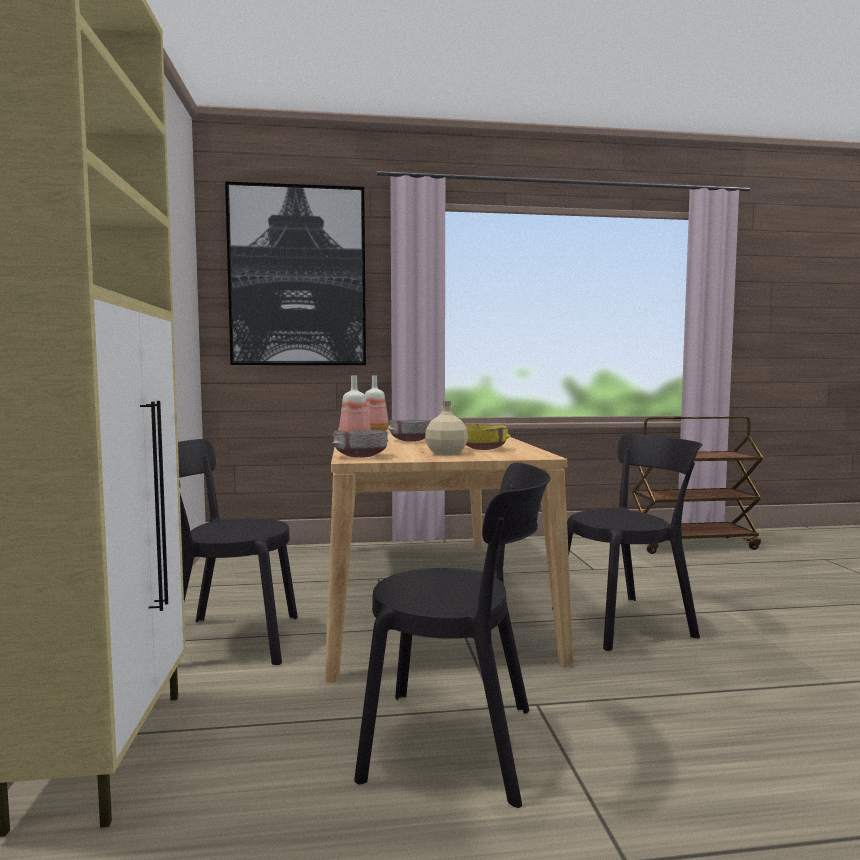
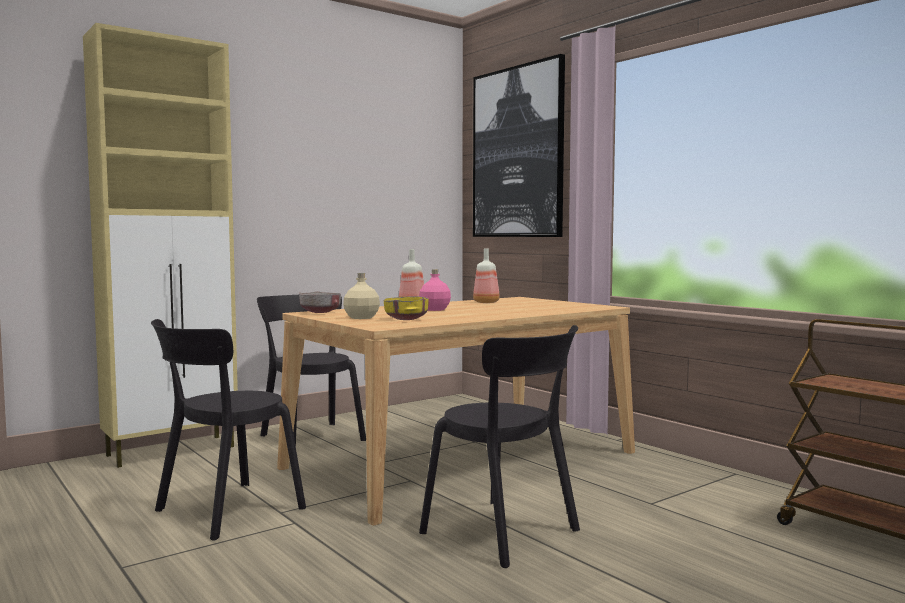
camera: 60 degrees right, 0 degrees up
(411, 440) = (434, 310): grey bowl -> pink bottle
(460, 744) = (224, 511): black chair -> black chair turned 60 degrees clockwise

